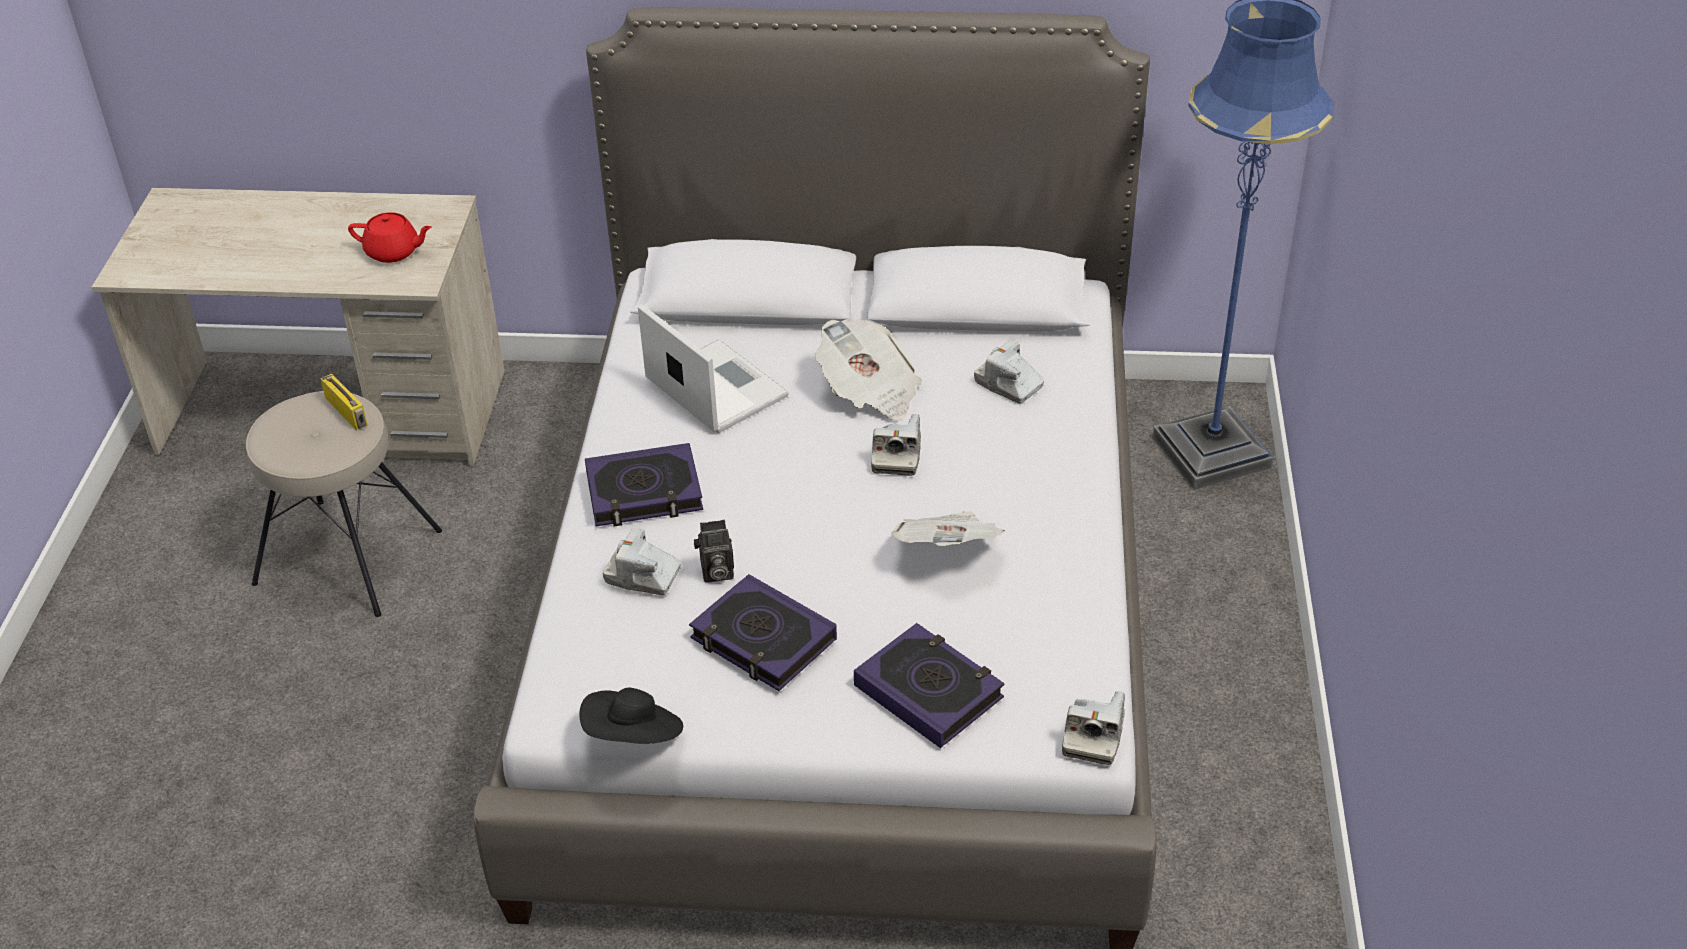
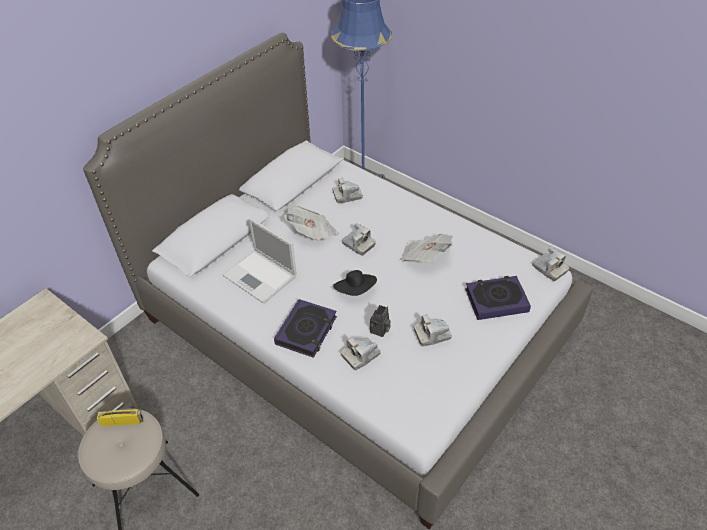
camera: 55 degrees left, 5 degrees up
(393, 252) = (50, 338): red teapot -> none
(634, 737) = (455, 405): black hat -> black hat (356, 291)
(714, 387) = (261, 276): laptop -> laptop turned 135 degrees counterclockwise
(763, 640) = (432, 335): book -> camera

